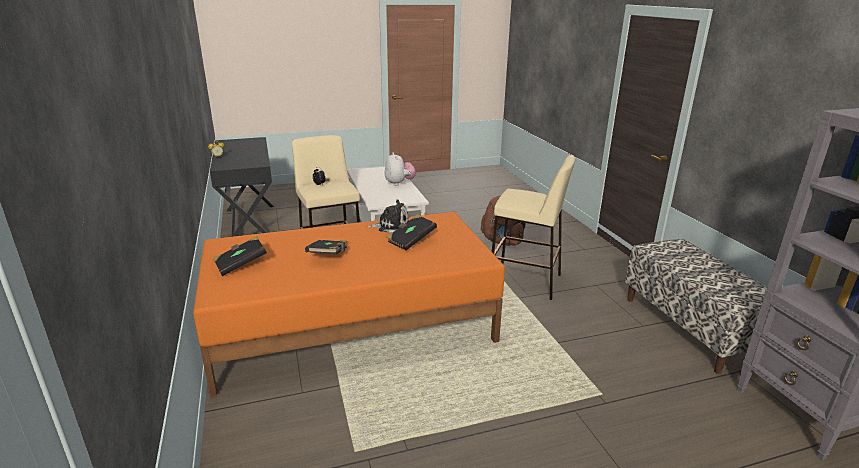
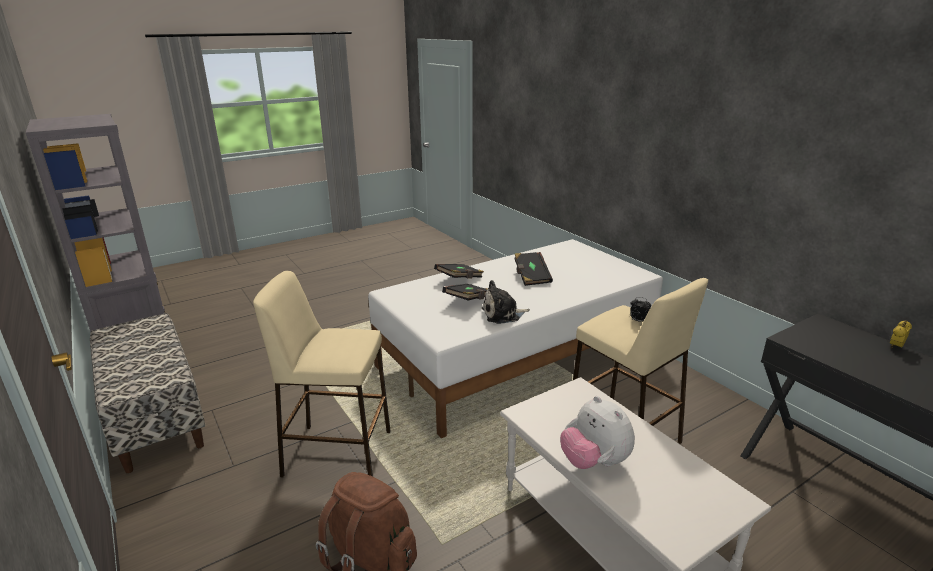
camera: 165 degrees right, 0 degrees up
(241, 265) = (591, 262): black book -> black book (460, 279)
(351, 326) = (518, 358): orange bed -> white bed

